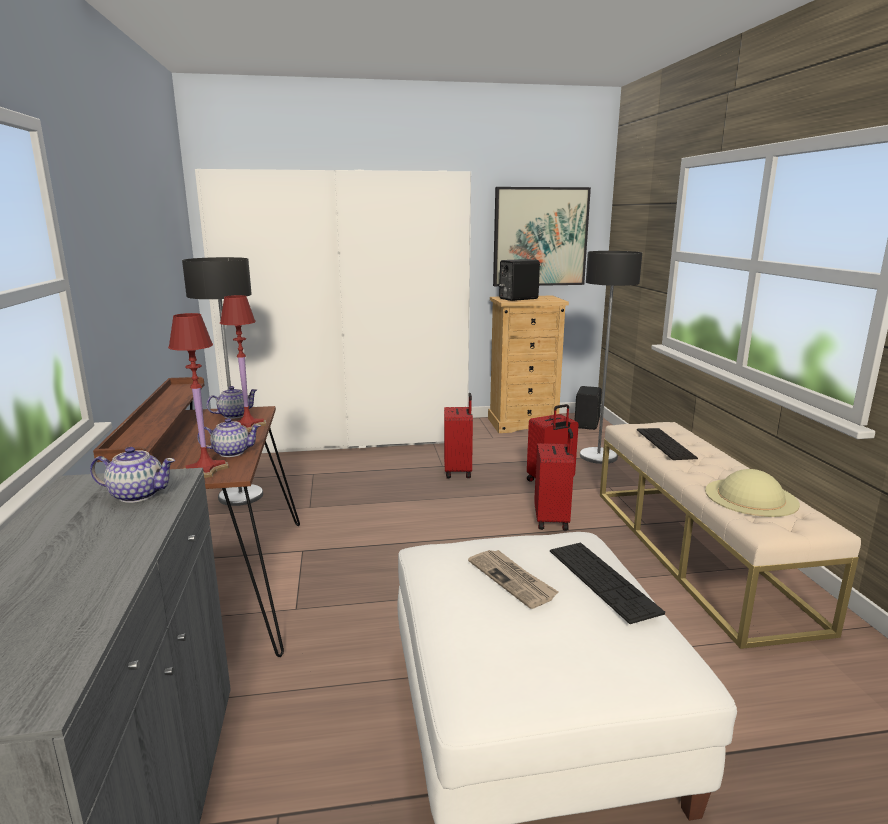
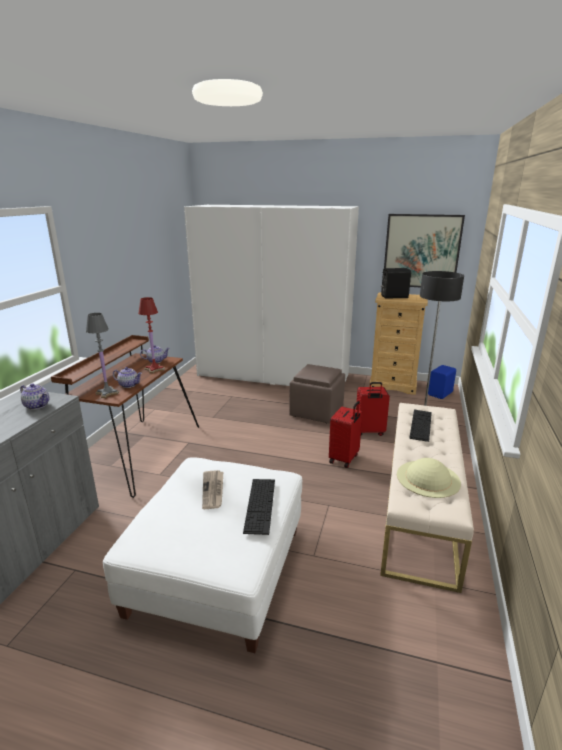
camera: 25 degrees right, 5 degrees up
(206, 469) = (107, 393): red table lamp -> grey table lamp
(241, 496) = (185, 402): floor lamp -> none
(459, 471) = (317, 412): red suitcase -> brown ottoman
(587, 424) = (441, 394): black speaker -> blue speaker

